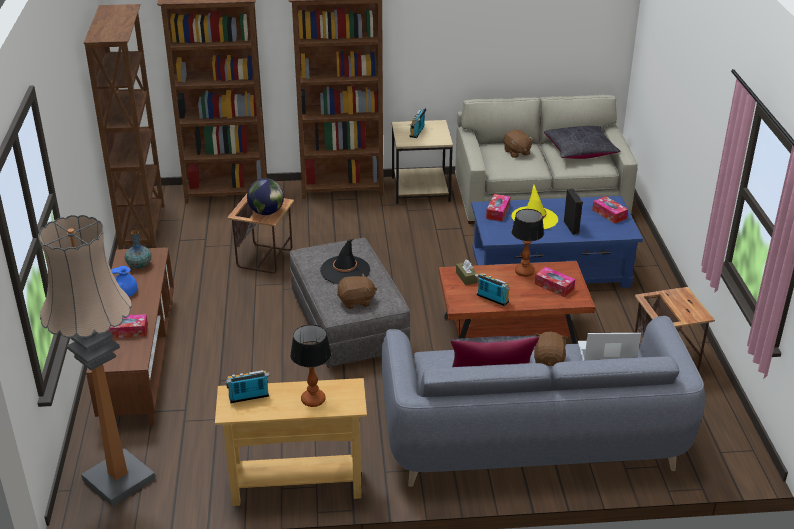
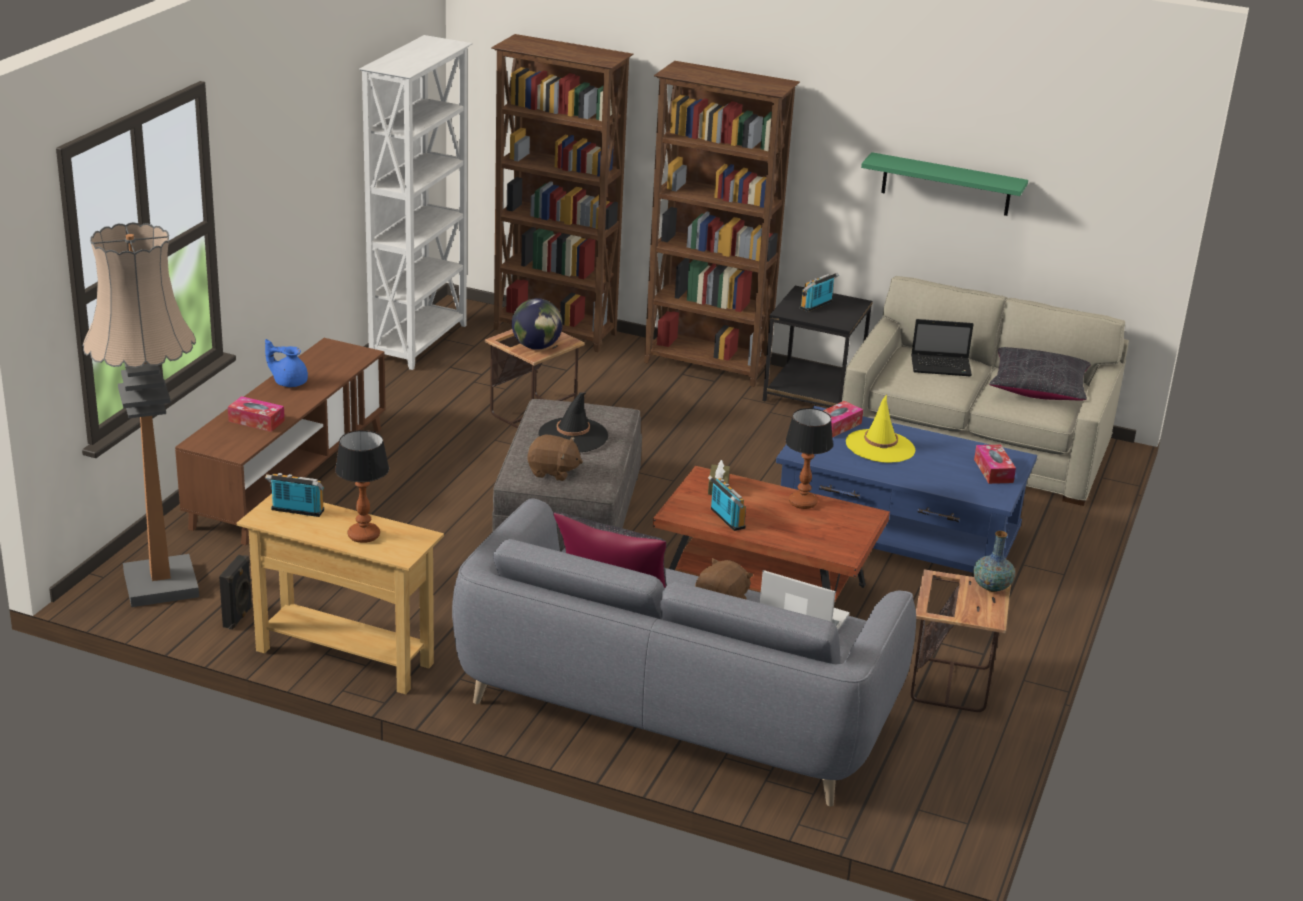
camera: 25 degrees right, 5 degrees down
(139, 265) = (333, 360): vase -> vase (991, 587)
(143, 227) = (420, 342): brown bookcase -> white bookcase
(421, 189) = (814, 393): beige side table -> black side table
(488, 33) = (946, 184): none -> green shelf
(516, 152) = (942, 366): brown plush toy -> laptop
(554, 286) = (825, 530): tissue box -> none
(572, 227) = (921, 471): black speaker -> black speaker (238, 617)

